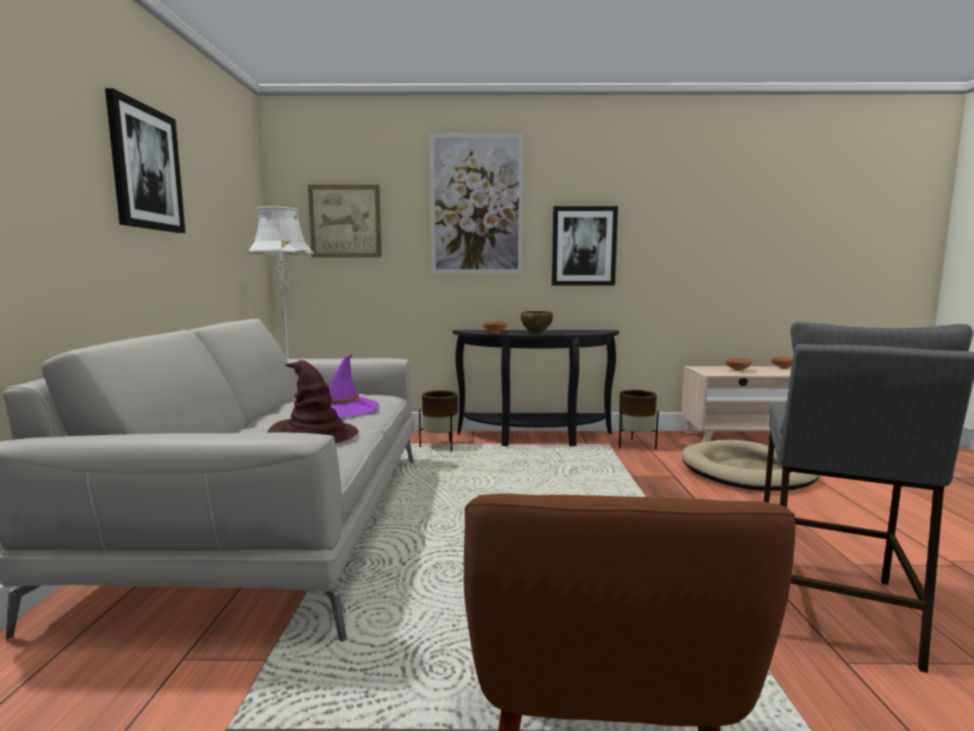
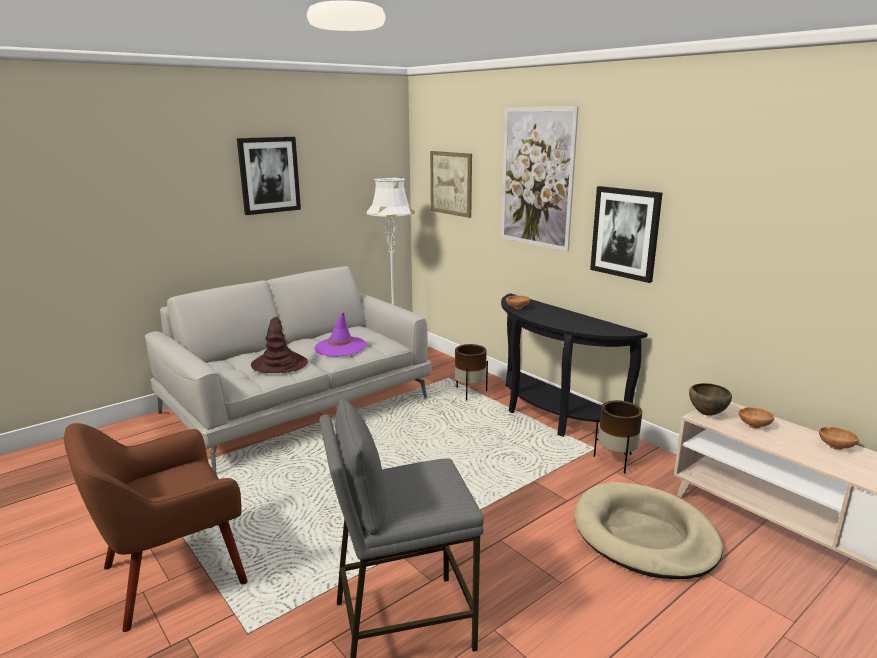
camera: 50 degrees right, 10 degrees up
(536, 334) = (540, 319): brown bowl -> brown bowl (706, 414)

